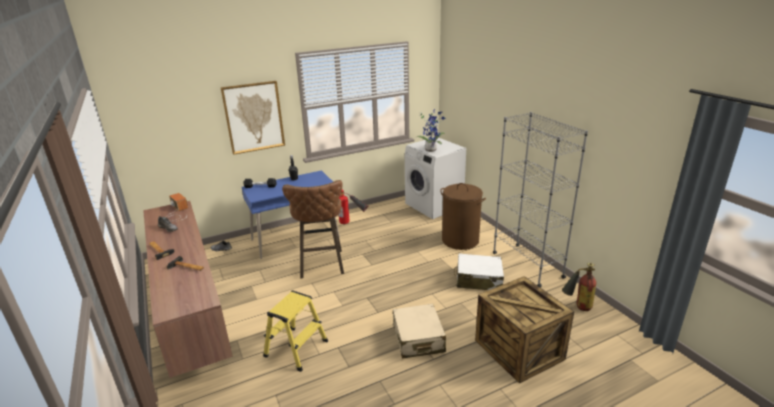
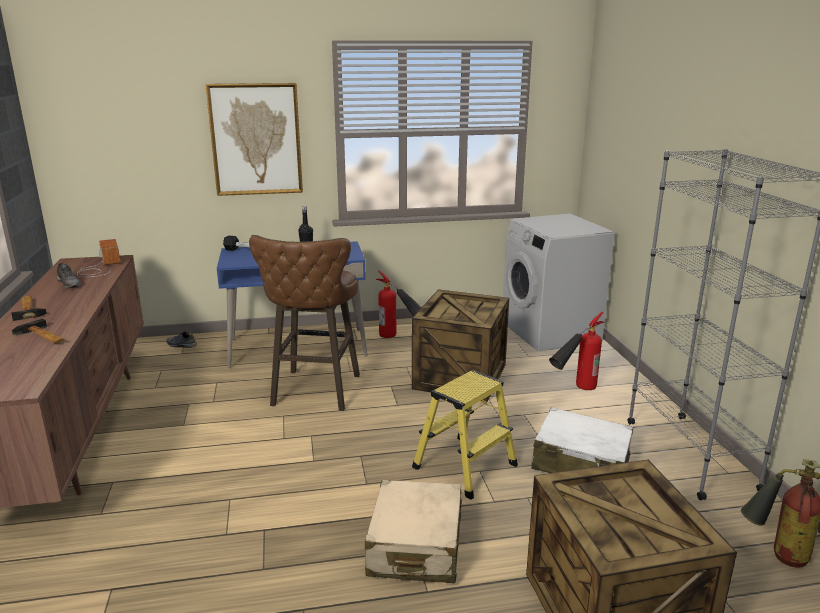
camera: 15 degrees right, 5 degrees down
(296, 348) = (195, 515): yellow step ladder -> yellow step ladder (465, 466)
(396, 241) = (459, 376): none -> crate
(431, 149) = (550, 228): potted plant -> none
(460, 240) = (574, 391): brown laundry basket -> fire extinguisher

